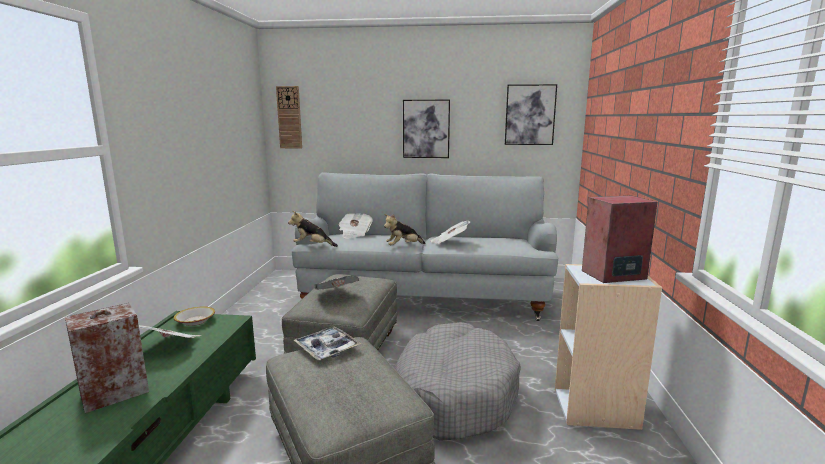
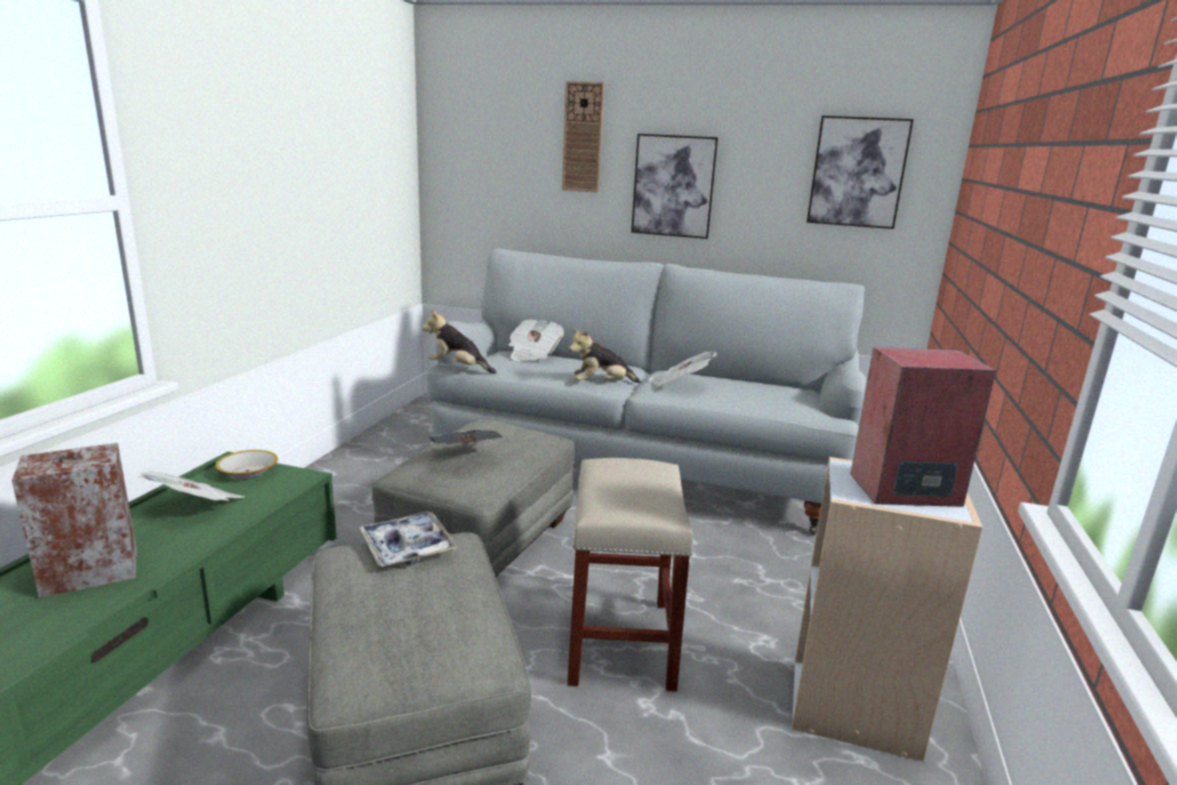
camera: 10 degrees right, 5 degrees up
(289, 117) = (456, 154): wall clock -> wall clock (583, 137)
(453, 394) = (621, 642): grey dog bed -> beige stool

